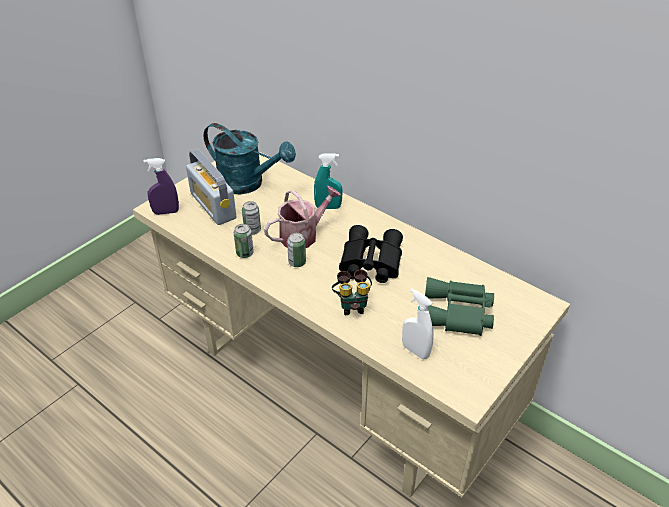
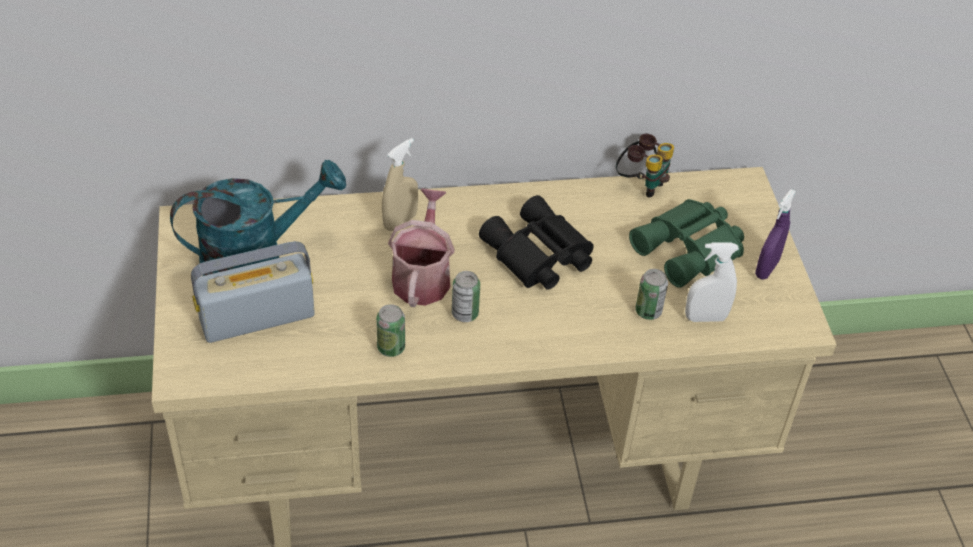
camera: 50 degrees left, 5 degrees up
(166, 212) = (207, 371): purple spray bottle -> purple spray bottle (766, 269)
(213, 206) = (257, 318): radio -> radio turned 150 degrees clockwise
(252, 230) = (356, 313): can -> can (648, 311)
(328, 207) = (400, 221): turquoise spray bottle -> beige spray bottle
(352, 305) = (587, 317): binoculars -> binoculars (641, 184)

